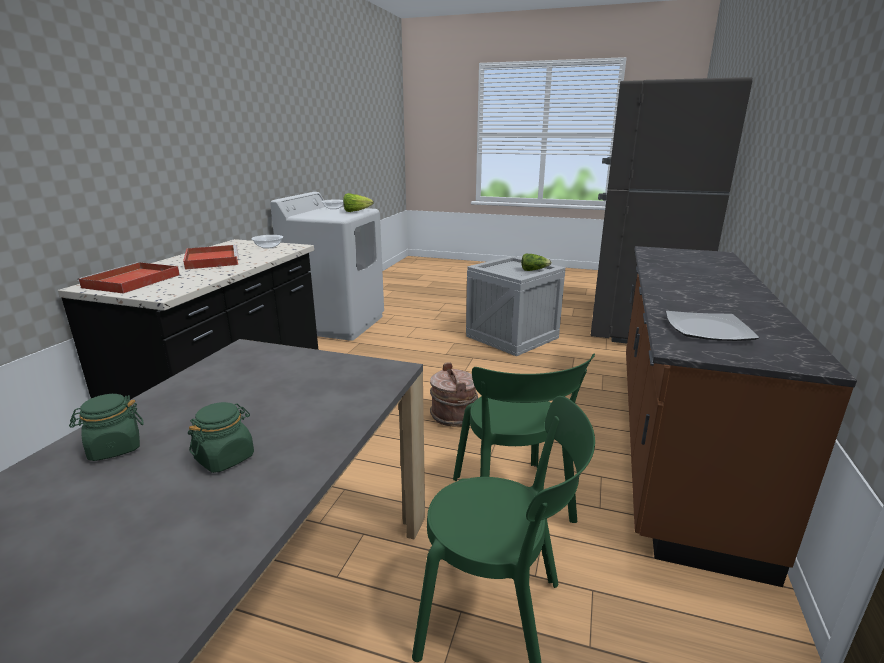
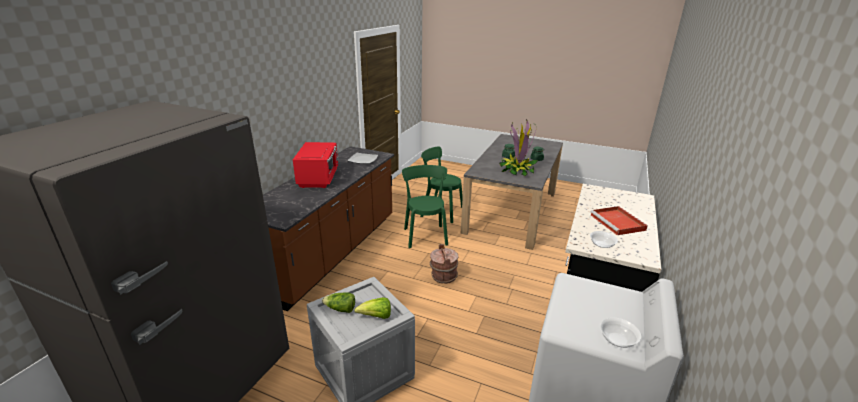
camera: 175 degrees left, 5 degrees up
(131, 281) = (627, 199): red tray -> none
(252, 386) = (517, 170): none -> potted plant
(356, 211) = (567, 312): lettuce -> lettuce (376, 316)
(715, 288) = (319, 178): none -> red microwave

